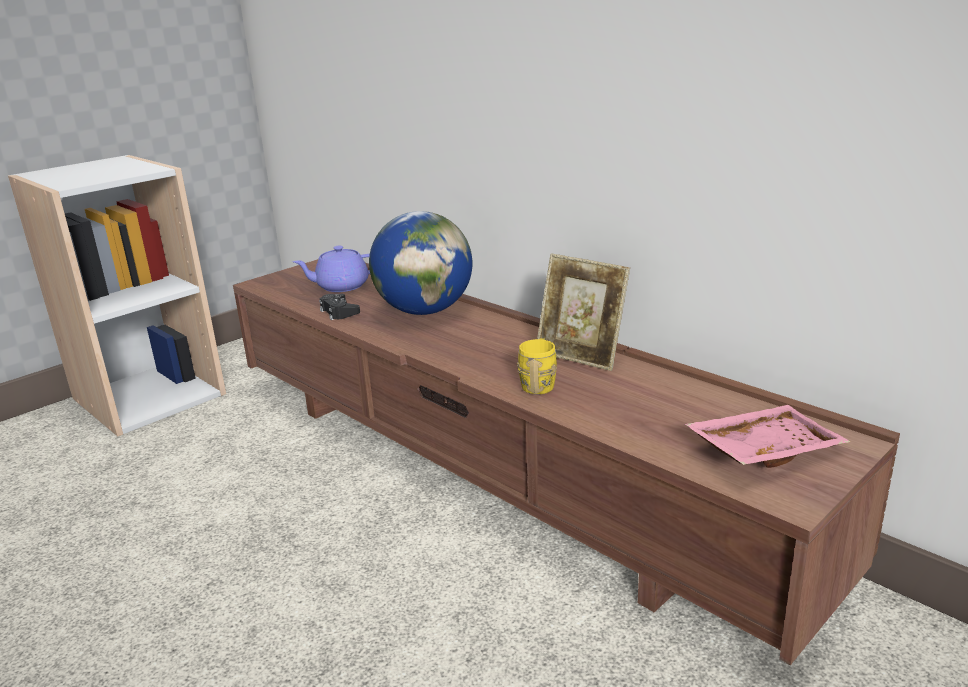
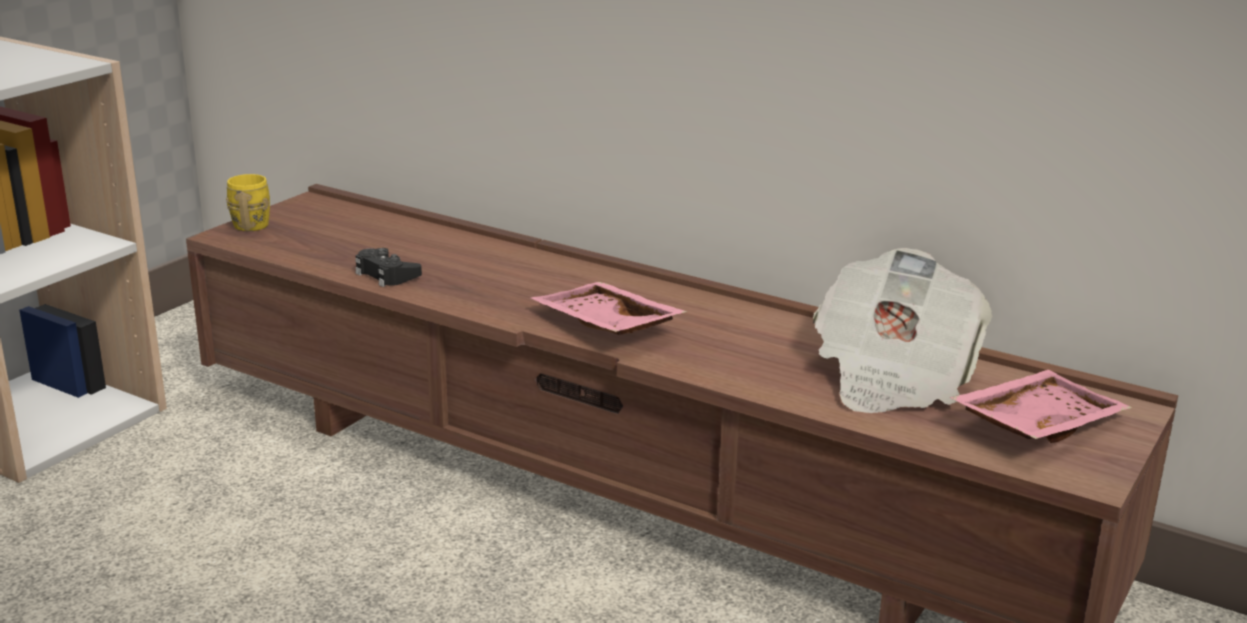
camera: 15 degrees left, 0 degrees up
(341, 286) = (364, 237): purple teapot -> none
(424, 311) = (513, 269): globe -> none
(462, 354) = (604, 327): none -> pink tray
(539, 383) = (728, 361): yellow mug -> yellow mug (253, 222)
(580, 356) = (763, 322): picture frame -> none
(661, 402) = (893, 376): none -> newspaper

